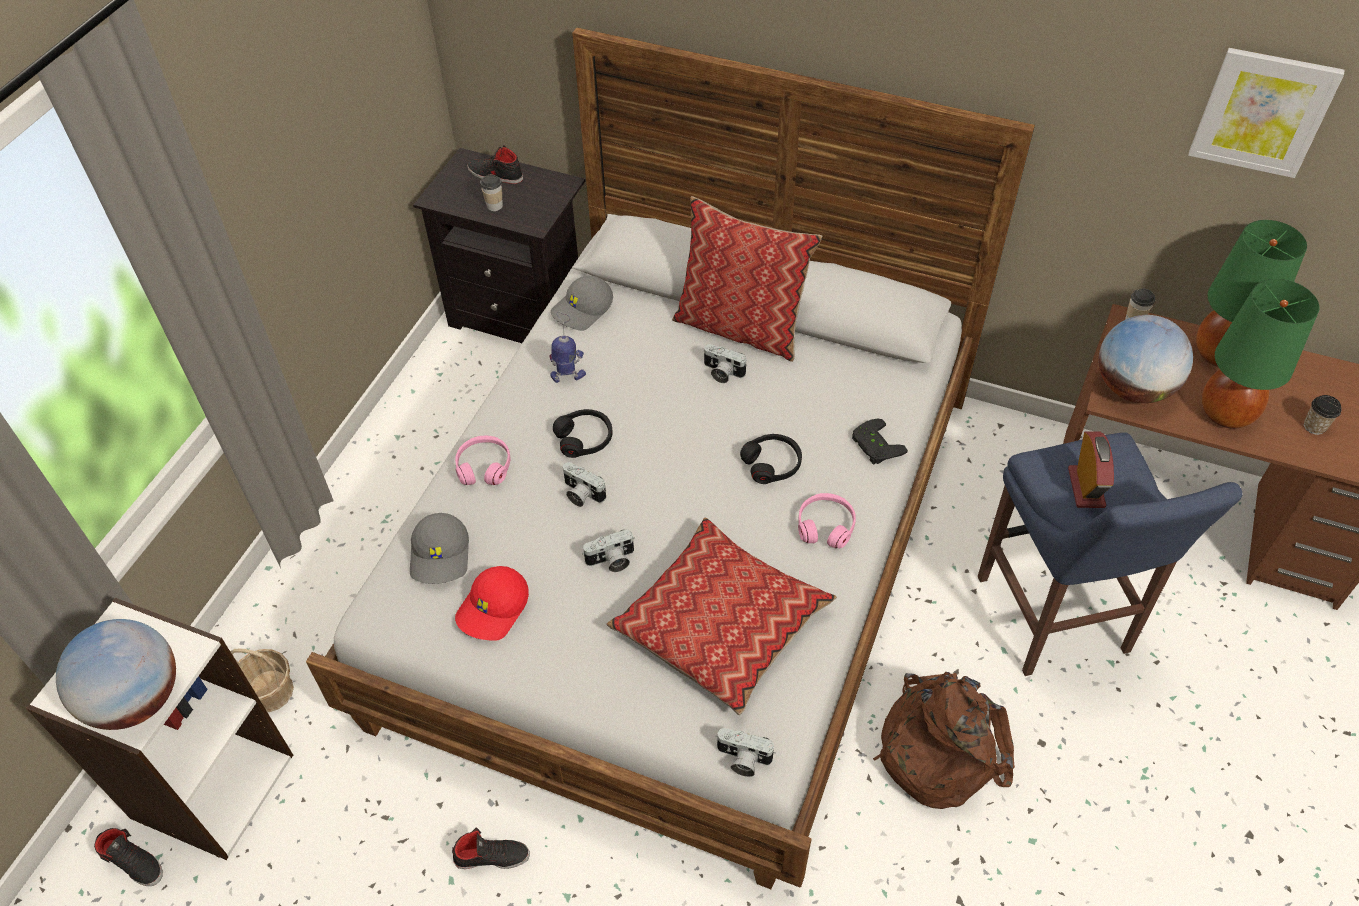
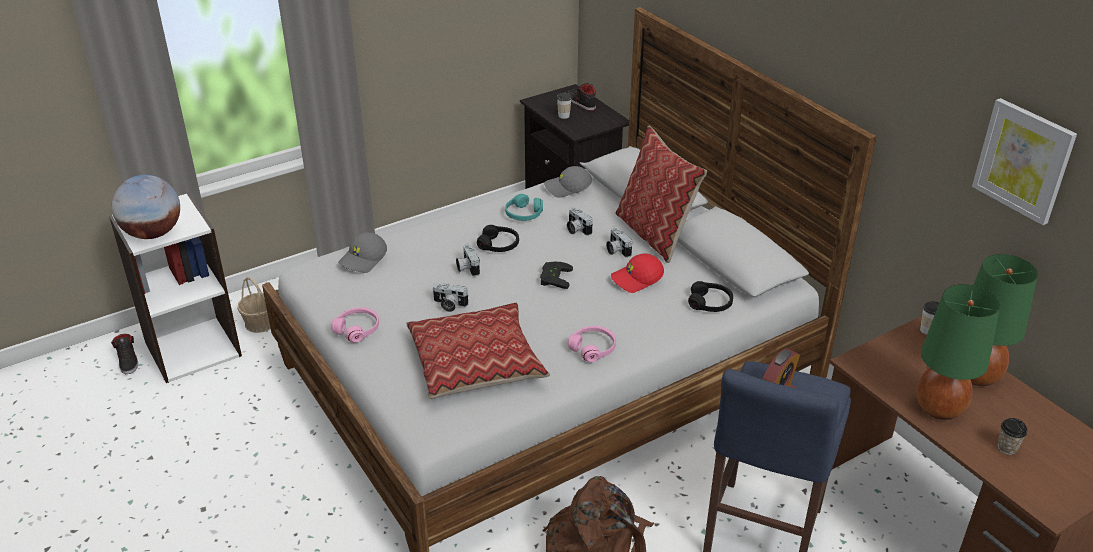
camera: 35 degrees right, 15 degrees down
(484, 466) = (431, 233): pink headphones -> pink headphones (357, 329)
(492, 856) = (286, 456): black shoe -> none
(494, 609) = (363, 295): red cap -> red cap (637, 279)
(568, 376) = (523, 214): toy robot -> turquoise headphones
(742, 759) = (415, 427): camera -> camera (576, 229)
(772, 464) = (595, 305): black headphones -> black headphones (710, 303)
(874, 446) = (671, 325): black game controller -> black game controller (553, 277)
(1133, 388) = (880, 364): globe -> none

